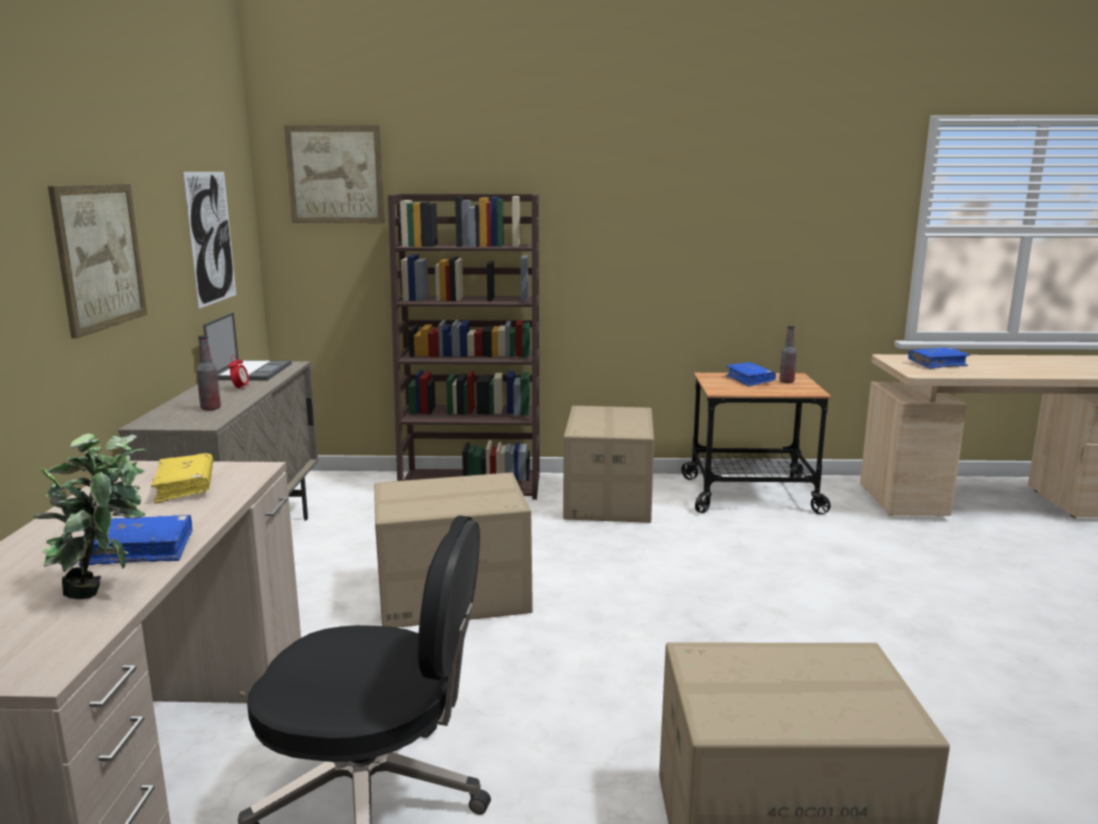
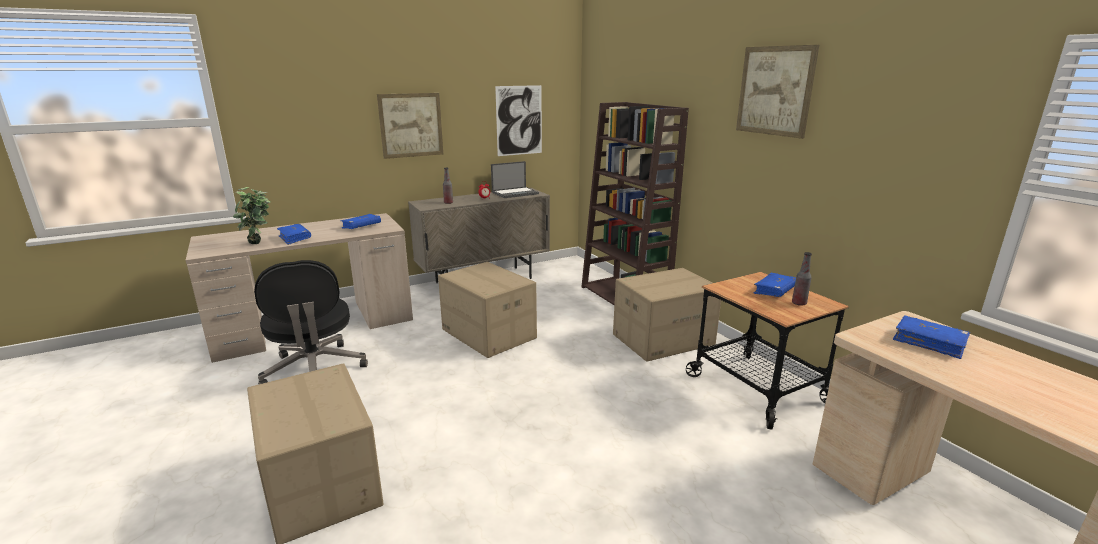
camera: 60 degrees right, 5 degrees up
(185, 487) = (361, 226): yellow book -> blue book
(335, 175) = (606, 88): picture -> picture (775, 91)

